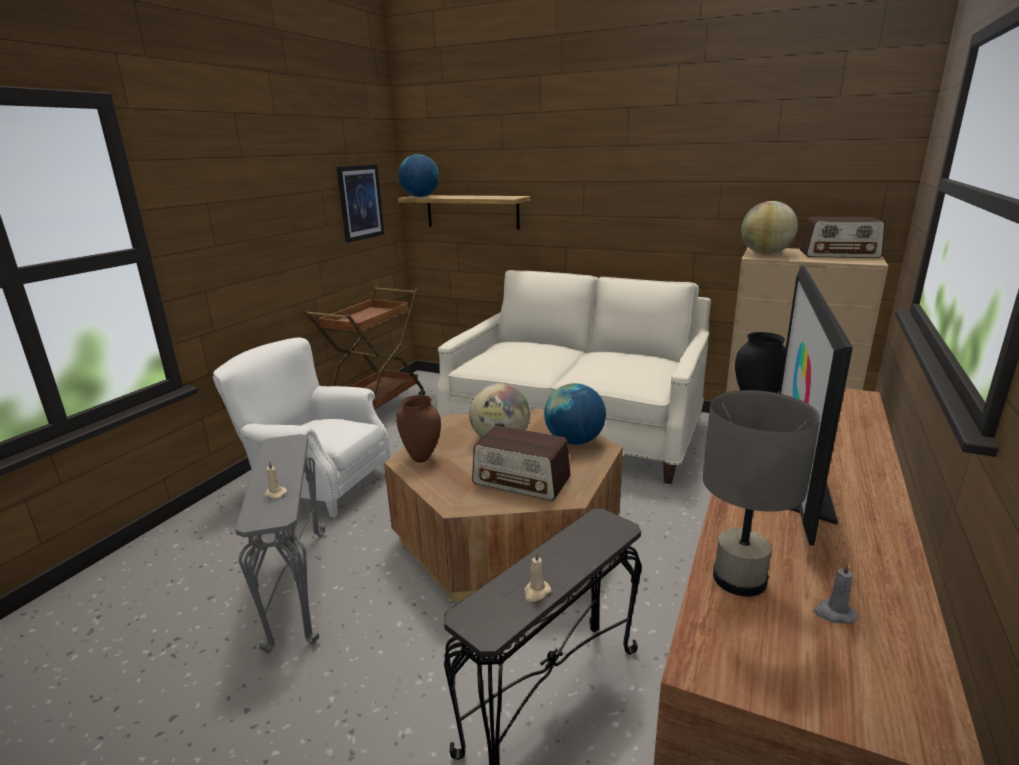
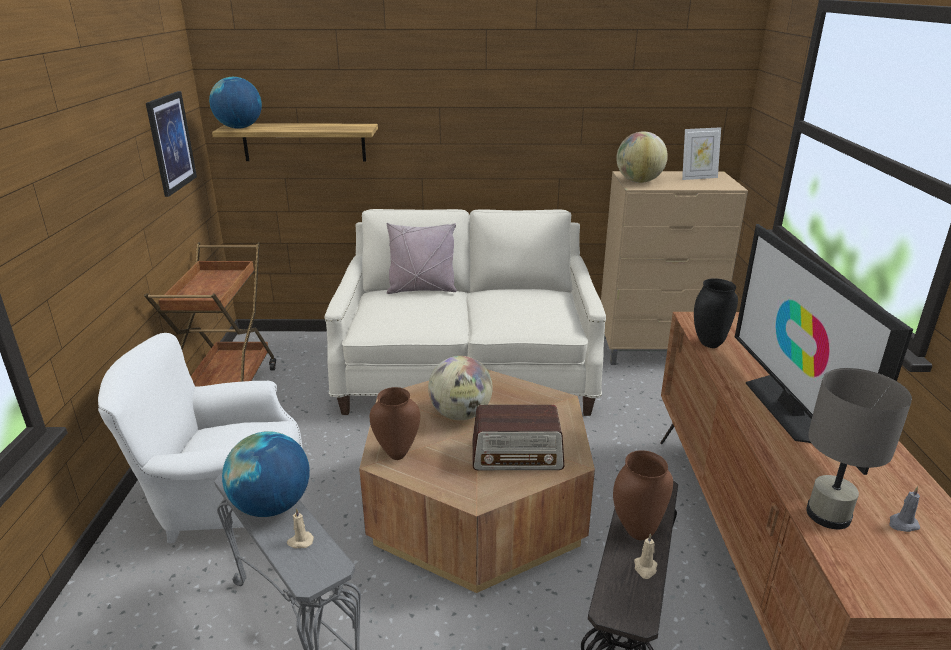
camera: 25 degrees left, 5 degrees up
(542, 344) = (422, 290): none -> purple pillow
(557, 560) = (637, 533): none -> brown vase
(574, 441) = (531, 400): globe -> globe (271, 506)
(839, 254) = (698, 178): radio -> picture frame

